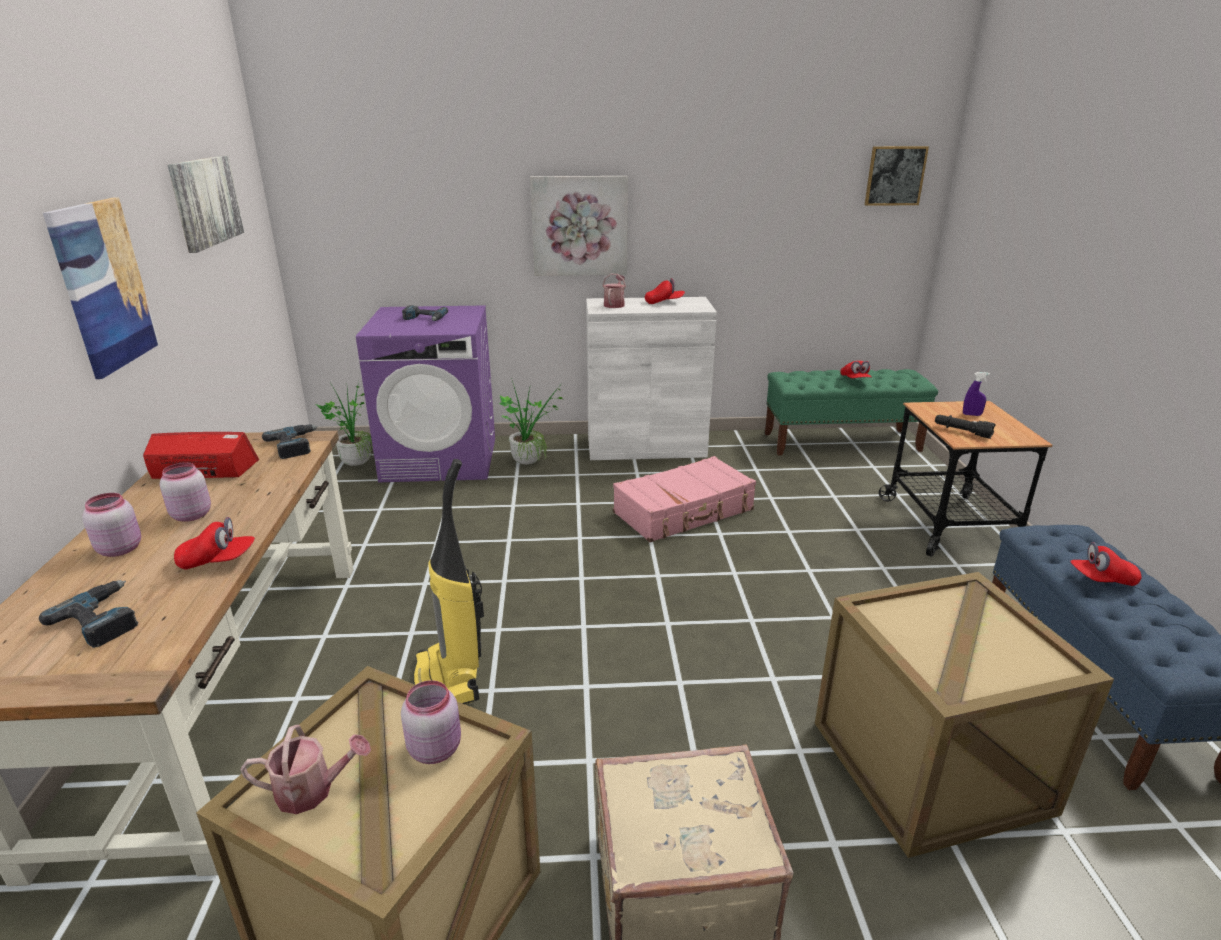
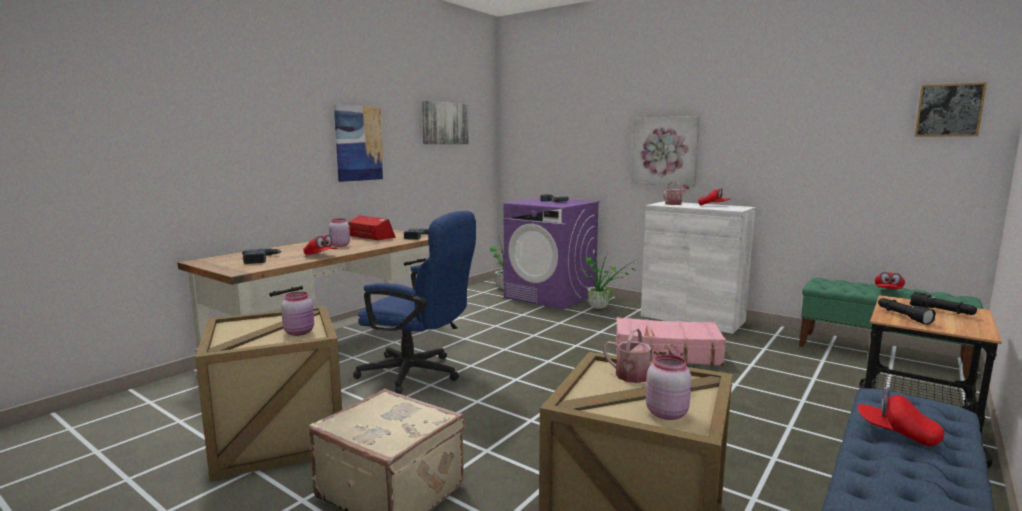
camera: 40 degrees right, 15 degrees down
(120, 549) = (301, 247): pink jar -> pink jar (666, 413)
(312, 790) = (245, 327): watering can -> watering can (638, 377)
(449, 680) = (418, 374): vacuum cleaner -> blue office chair
(971, 414) = (942, 311): purple spray bottle -> black flashlight

